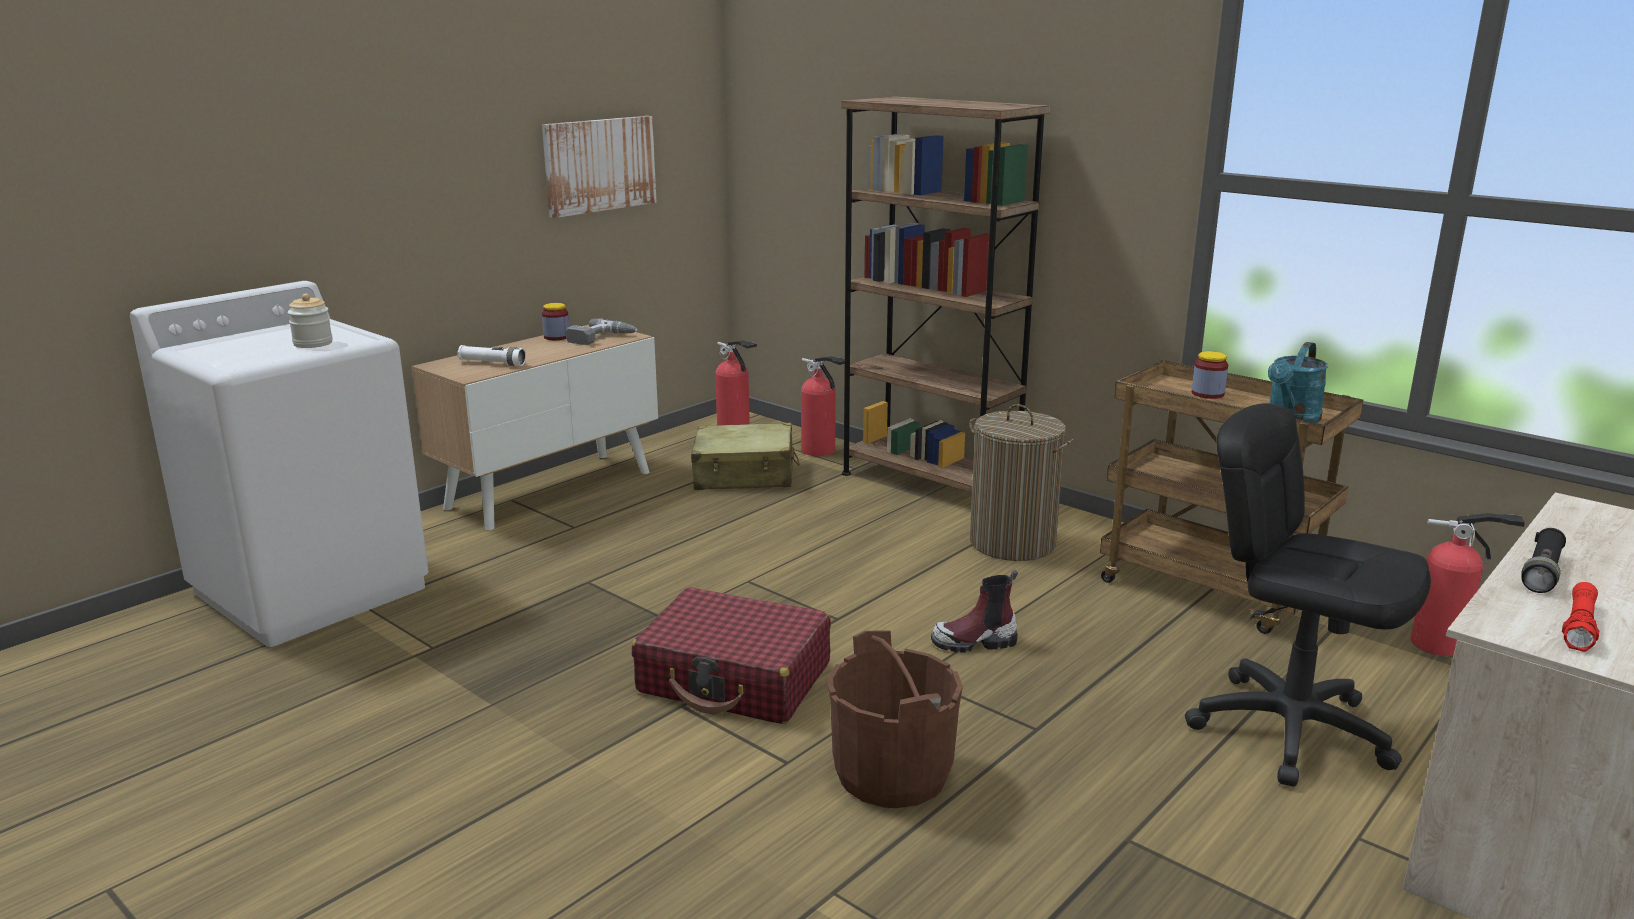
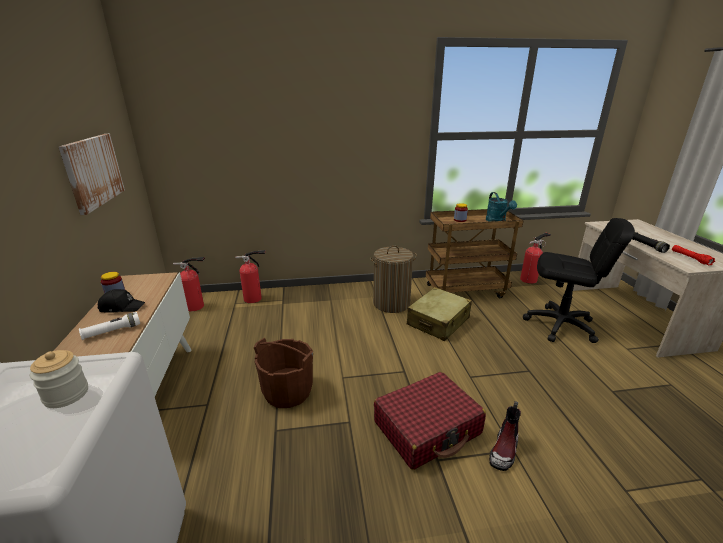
camera: 50 degrees left, 5 degrees up
(539, 348) = (122, 307): none -> black cap
(602, 339) = (150, 285): power drill -> none
(745, 475) = (242, 326): beige suitcase -> beige suitcase (438, 321)
(892, 774) = (541, 423): brown bucket -> brown bucket (288, 391)
(929, 484) = (322, 293): brown bookcase -> none
(975, 642) = (456, 350): boot -> boot (504, 451)
(1290, 729) = (560, 325): black office chair -> black office chair turned 150 degrees counterclockwise

